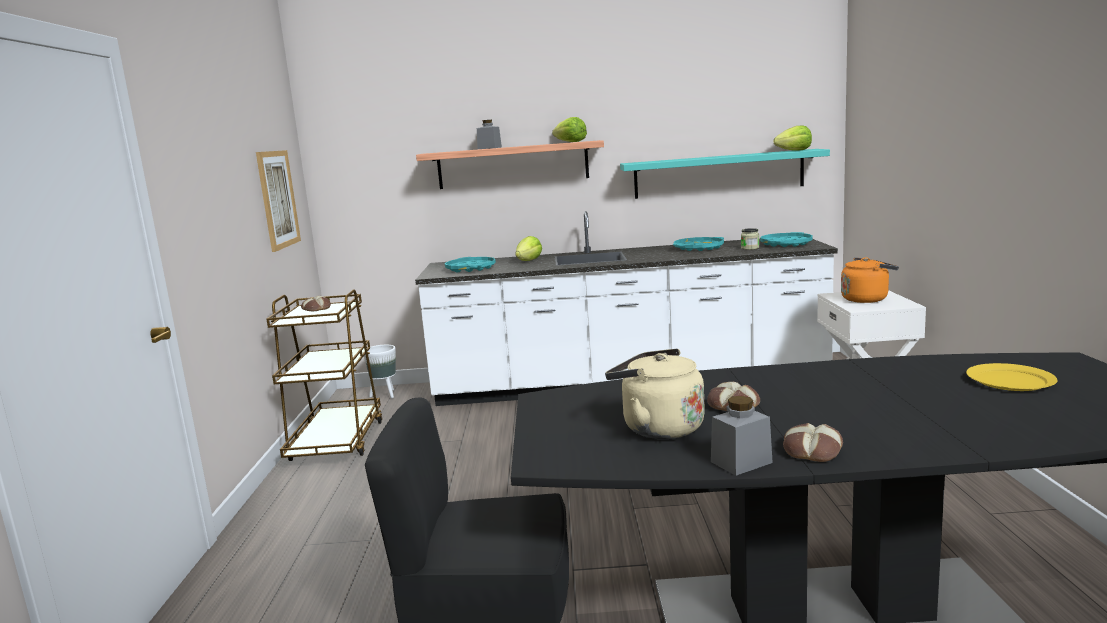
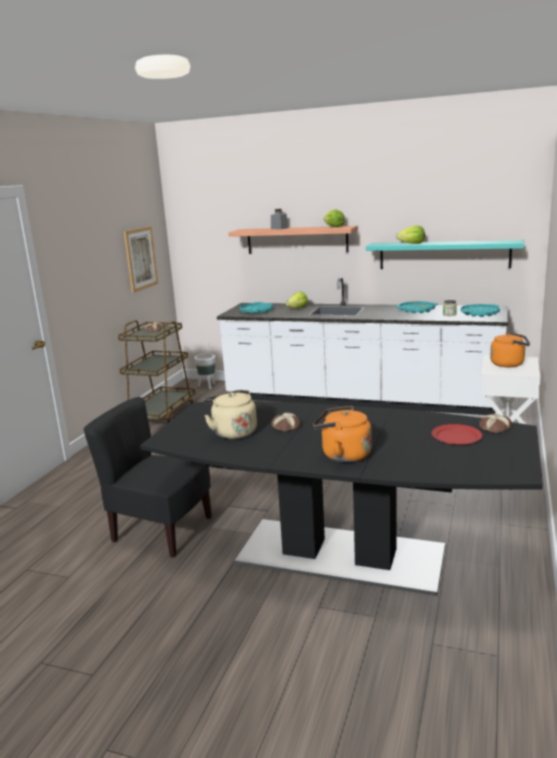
camera: 20 degrees right, 5 degrees up
(741, 462) = (245, 456): grey jar -> none
(794, 150) = (500, 241): lettuce -> lettuce (412, 244)
(811, 450) = (285, 457): bread -> bread (494, 427)
(898, 432) = (343, 455): none -> orange kettle
(1010, 380) = (457, 437): yellow plate -> red plate

